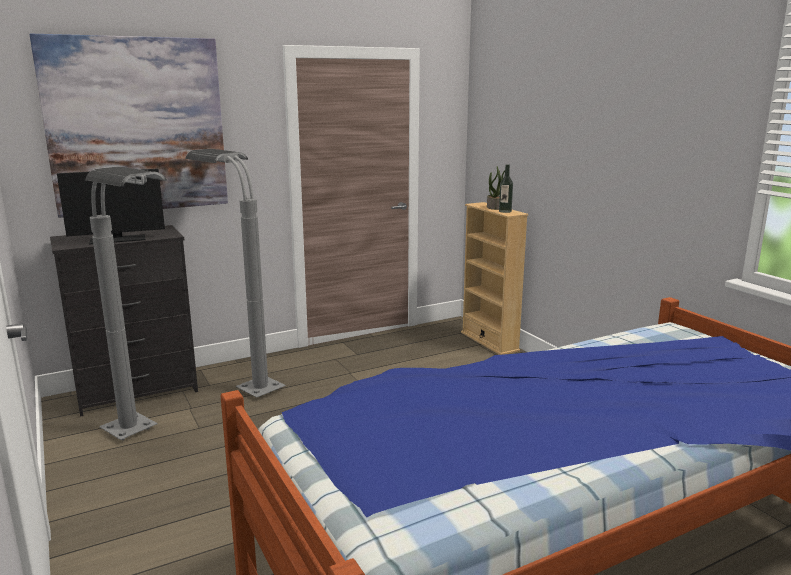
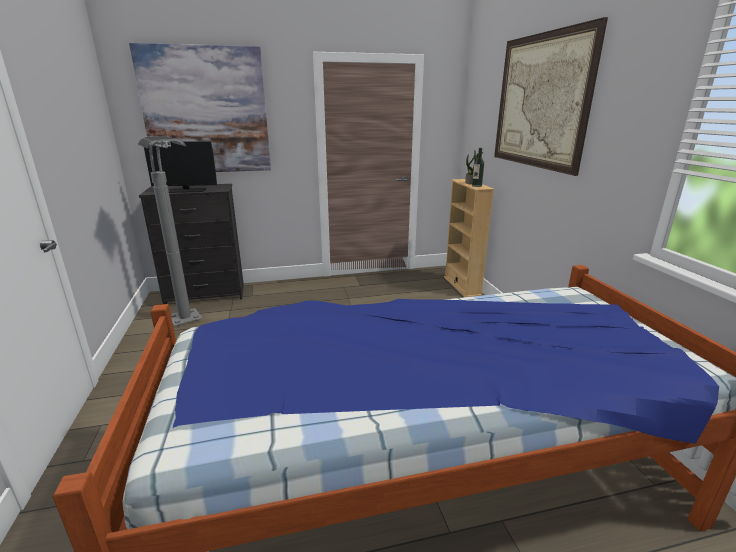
camera: 15 degrees right, 5 degrees up
(245, 382) = (274, 296): grey floor lamp -> none
(585, 112) = (540, 101): none -> picture

